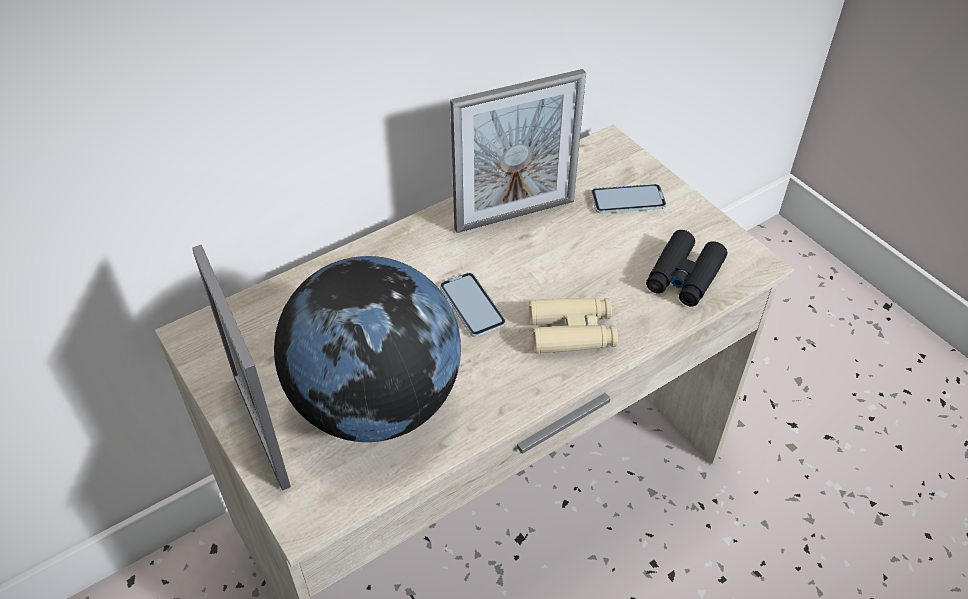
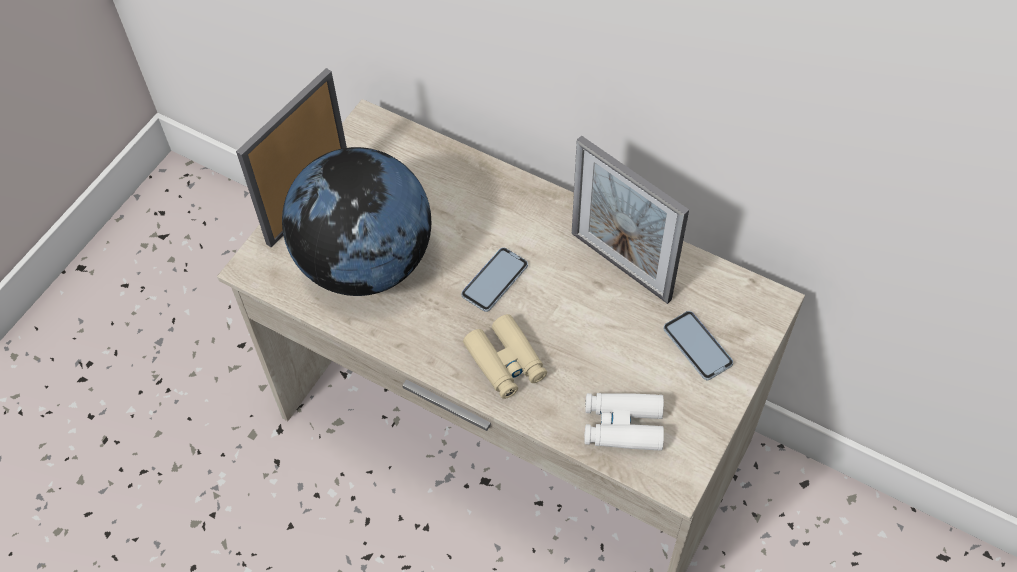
camera: 65 degrees right, 10 degrees up
(684, 276) = (622, 425): black binoculars -> white binoculars

